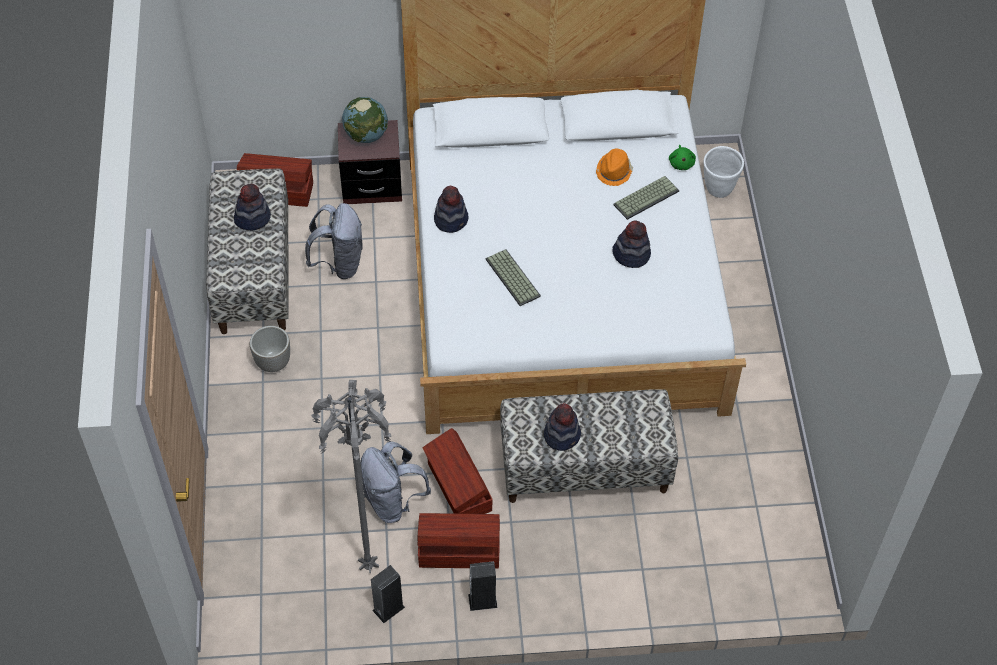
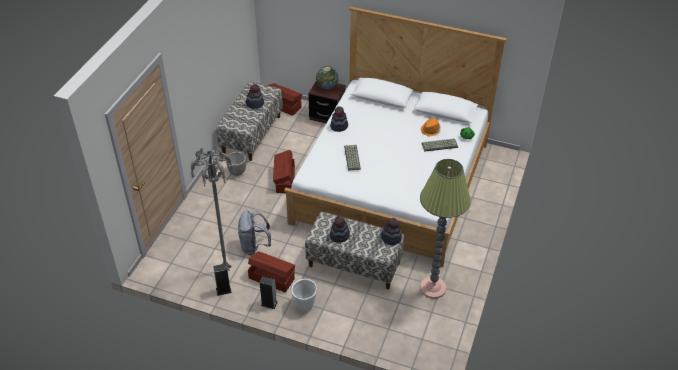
camera: 25 degrees right, 10 degrees down
(339, 263) = (292, 142): grey backpack -> none
(458, 488) = (288, 251): brown storage box -> brown storage box (284, 180)
(631, 254) = (417, 166): hat -> hat (391, 237)
(718, 190) = (495, 167): white planter -> white planter (304, 305)
(736, 461) = (433, 288): none -> floor lamp

